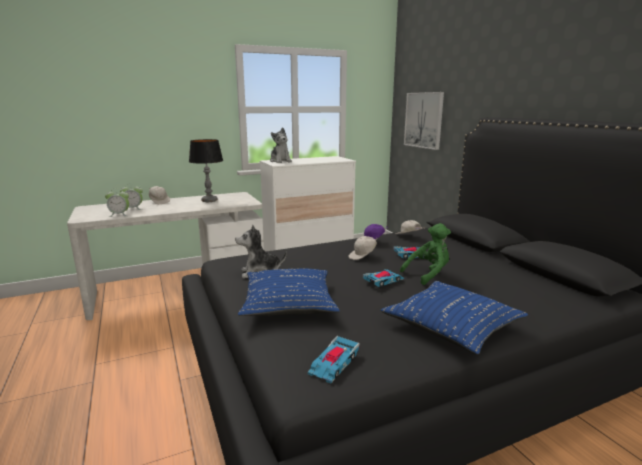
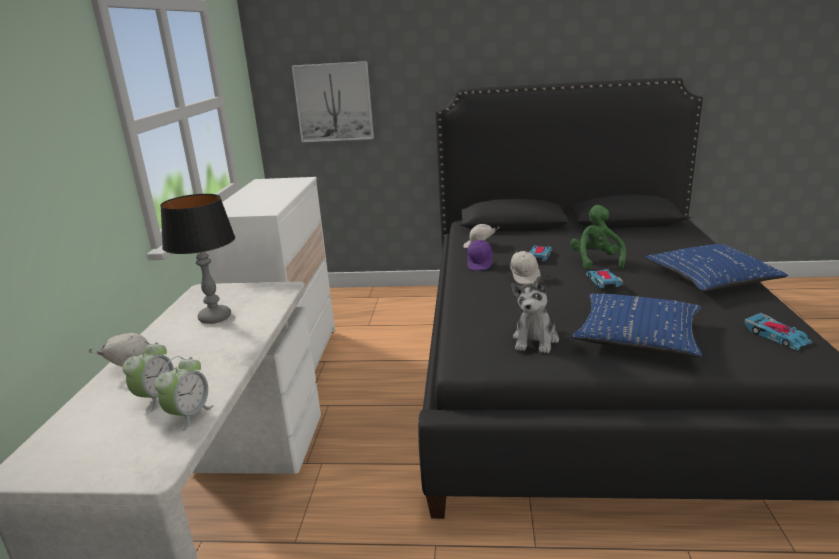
camera: 60 degrees left, 5 degrees up
(280, 161) = (242, 207): plush toy -> none

